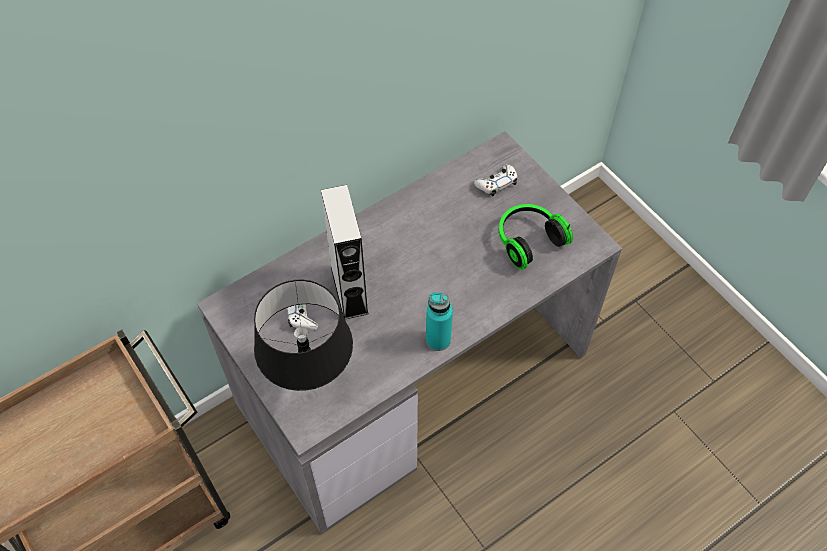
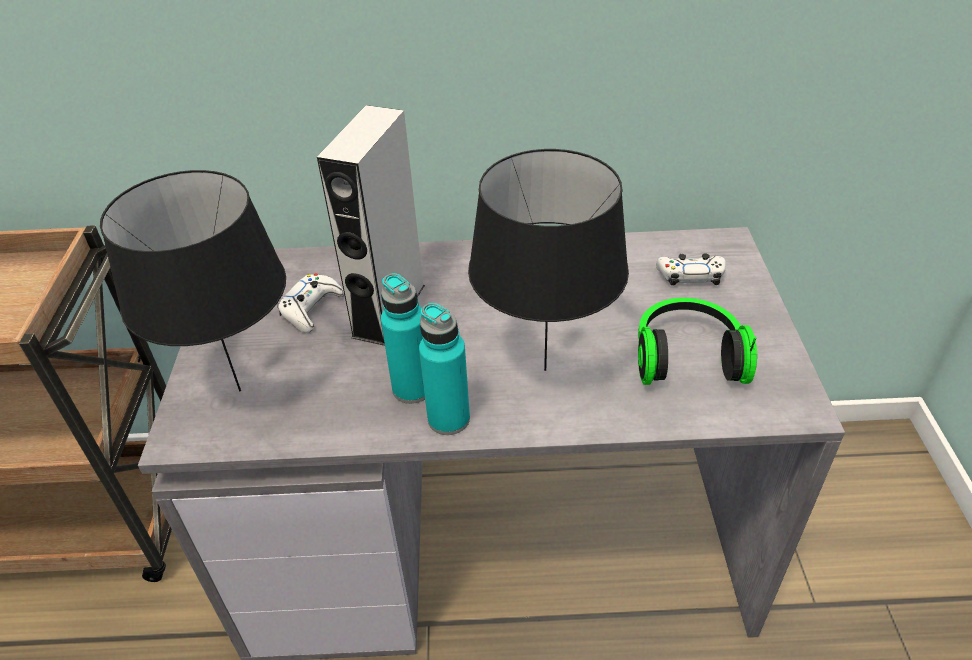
camera: 35 degrees right, 15 degrees down
(405, 332) = (412, 389): none -> turquoise bottle
(464, 284) = (546, 369): none -> black table lamp

